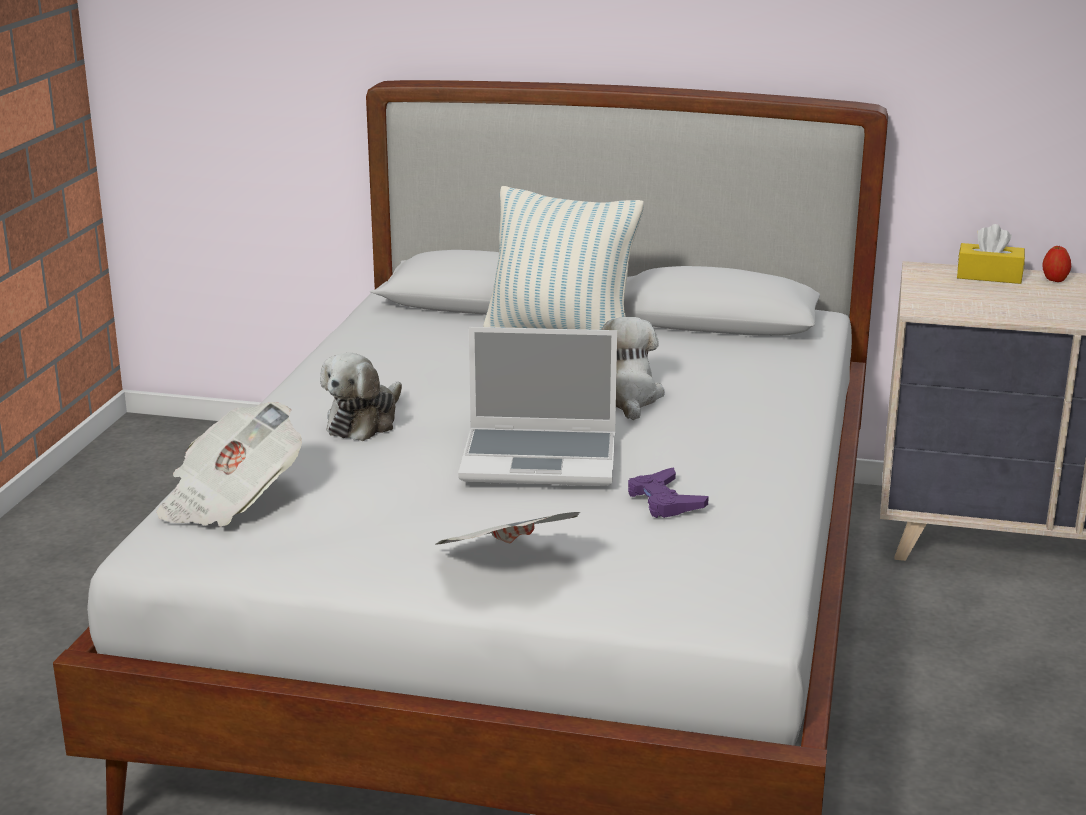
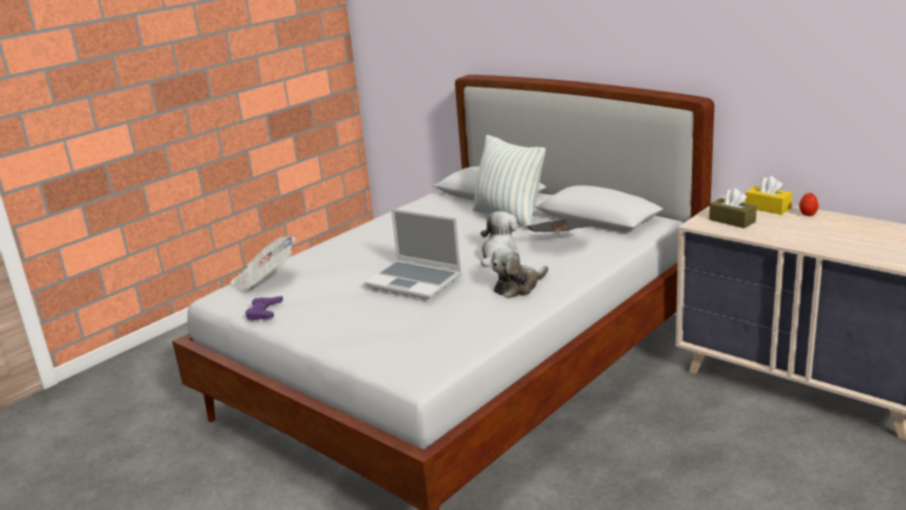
camera: 30 degrees right, 0 degrees up
(364, 421) = (363, 251): plush toy -> plush toy (518, 286)
(506, 565) = (341, 330): newspaper -> newspaper (558, 242)
(664, 501) = (448, 311): purple game controller -> purple game controller (264, 312)
(965, 299) = (732, 221): none -> brown tissue box

